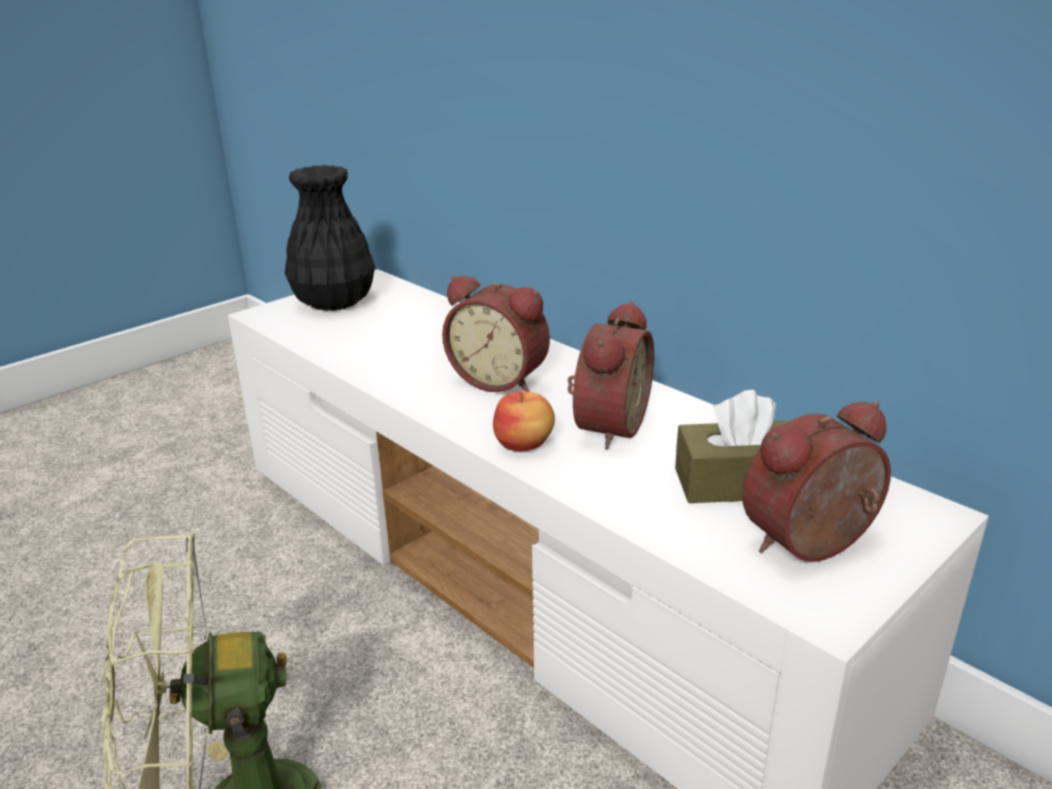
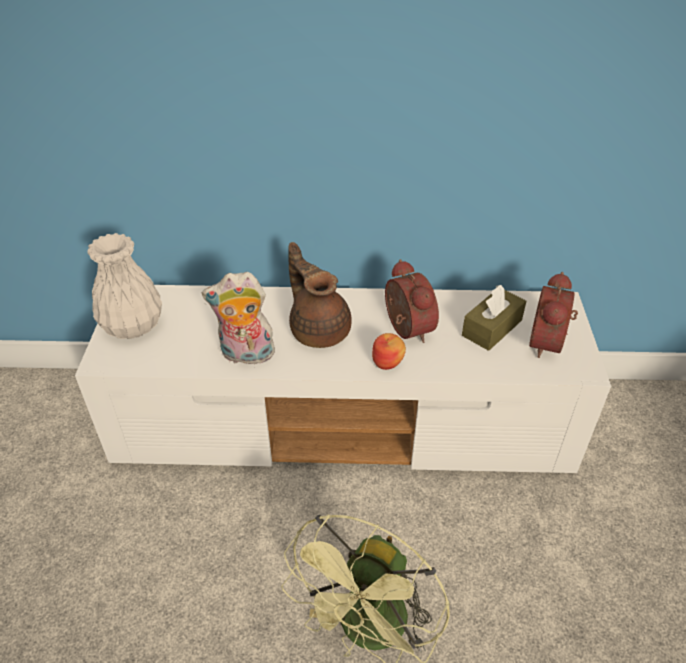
camera: 45 degrees left, 15 degrees up
(334, 302) = (134, 326): black vase -> white vase
(385, 366) = (246, 355): none -> plush toy
(500, 379) = (319, 329): alarm clock -> brown teapot

